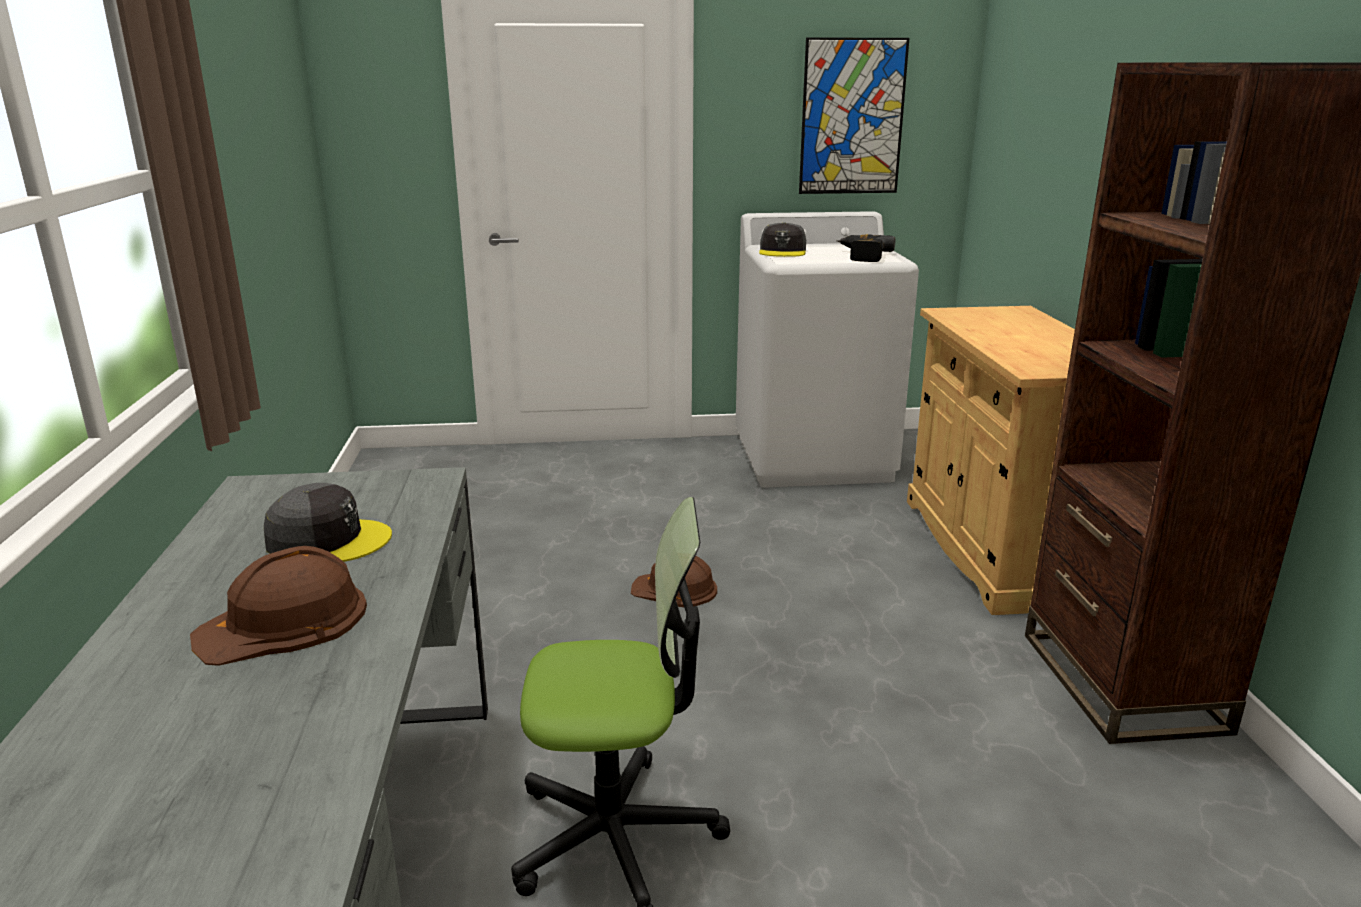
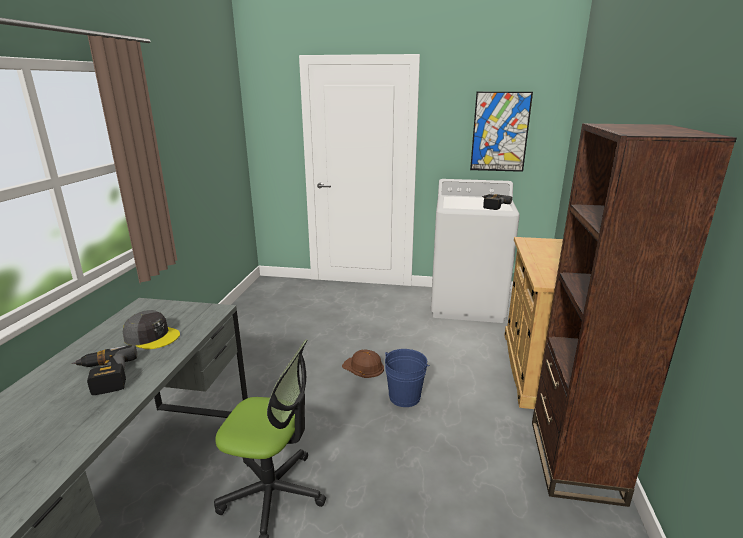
camera: 15 degrees right, 0 degrees up
(284, 622) = (103, 377): brown hard hat -> power drill
(781, 629) = (404, 397): none -> blue bucket
(783, 251) = (453, 200): grey cap -> none

